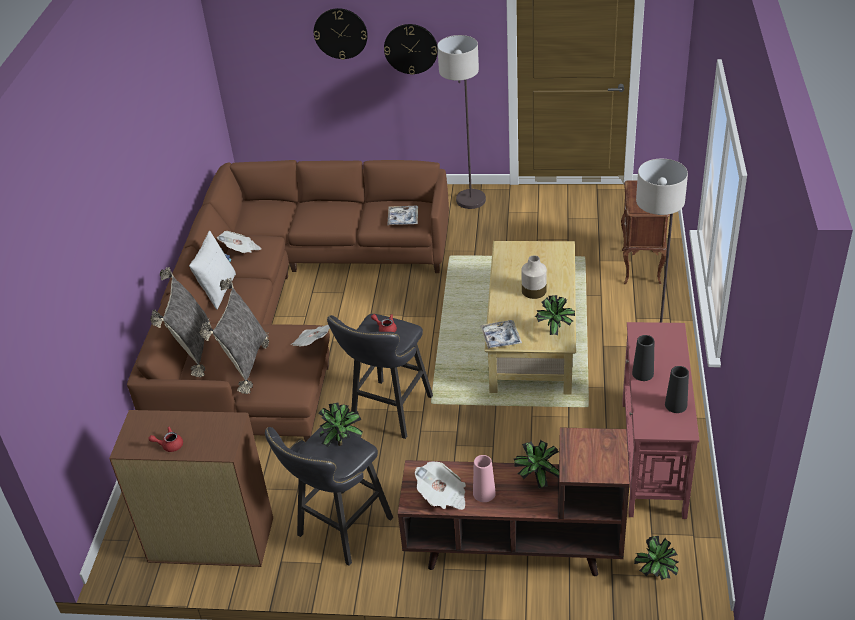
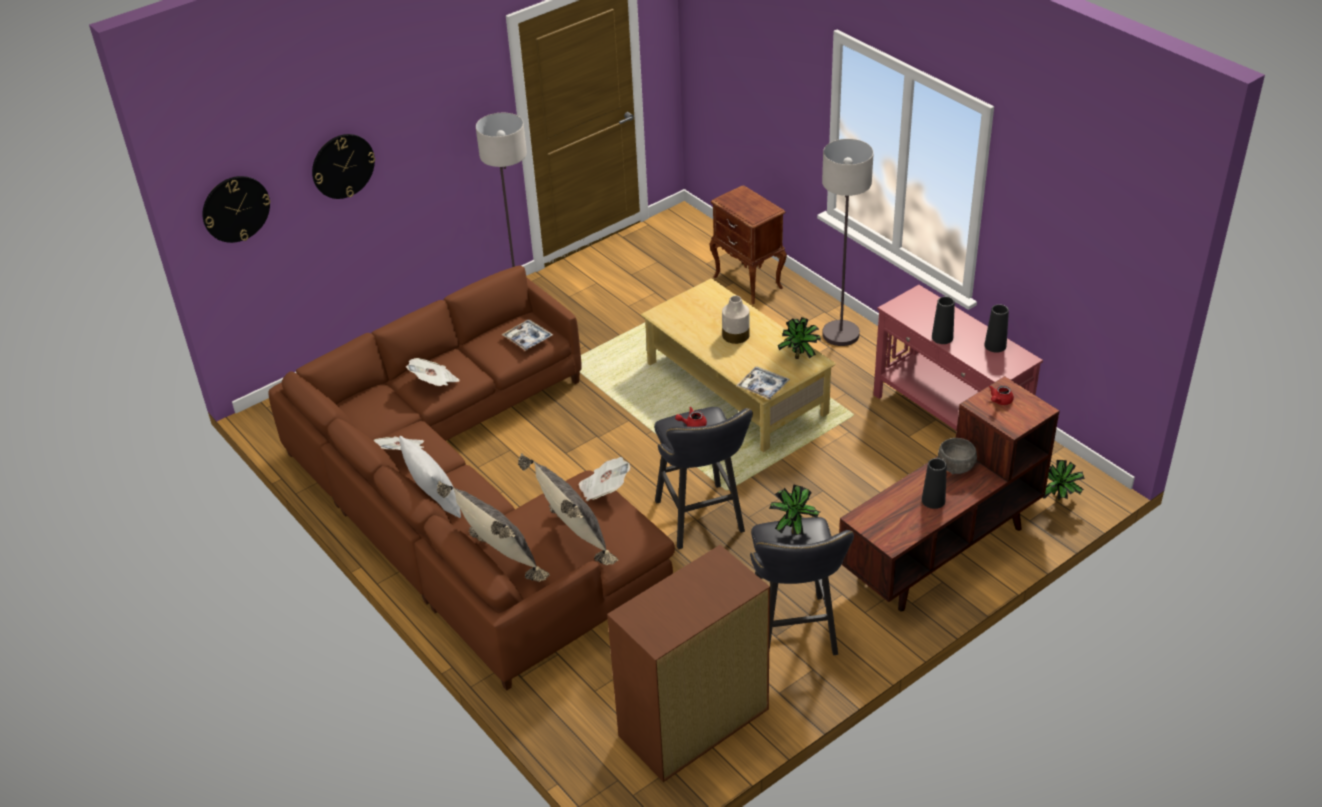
camera: 45 degrees left, 0 degrees up
(169, 445) = (693, 613): red teapot -> red teapot (999, 401)
(410, 48) = (421, 154): wall clock -> wall clock (235, 209)
(442, 496) = (907, 523): newspaper -> newspaper (434, 382)
(484, 493) = (933, 500): pink vase -> black vase
(536, 480) = (956, 467): potted plant -> grey bowl

